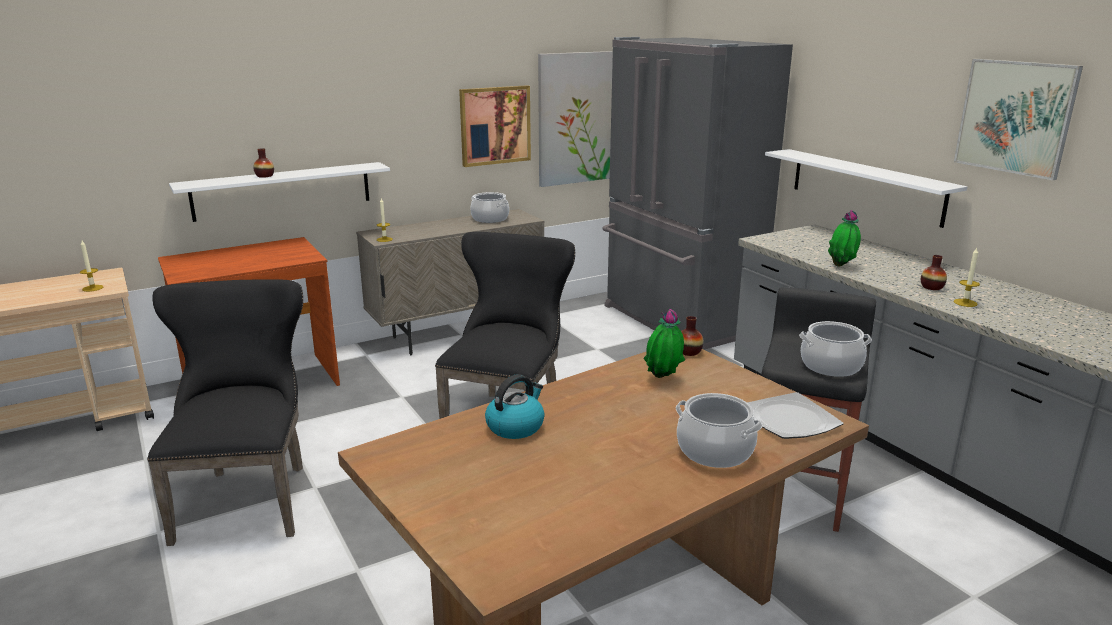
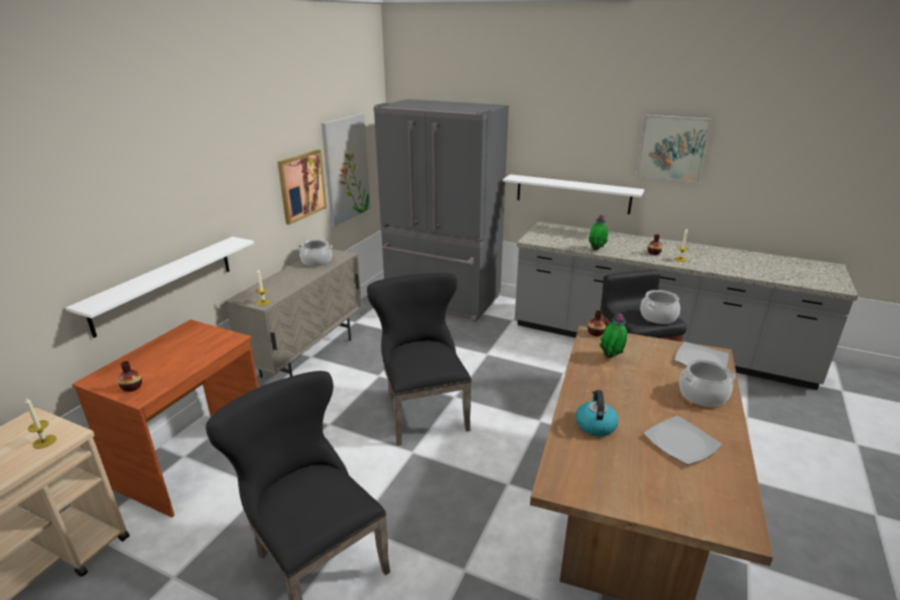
camera: 35 degrees left, 5 degrees up
(264, 176) = (156, 275): vase -> vase (132, 387)
(587, 478) = (680, 442): none -> plate

